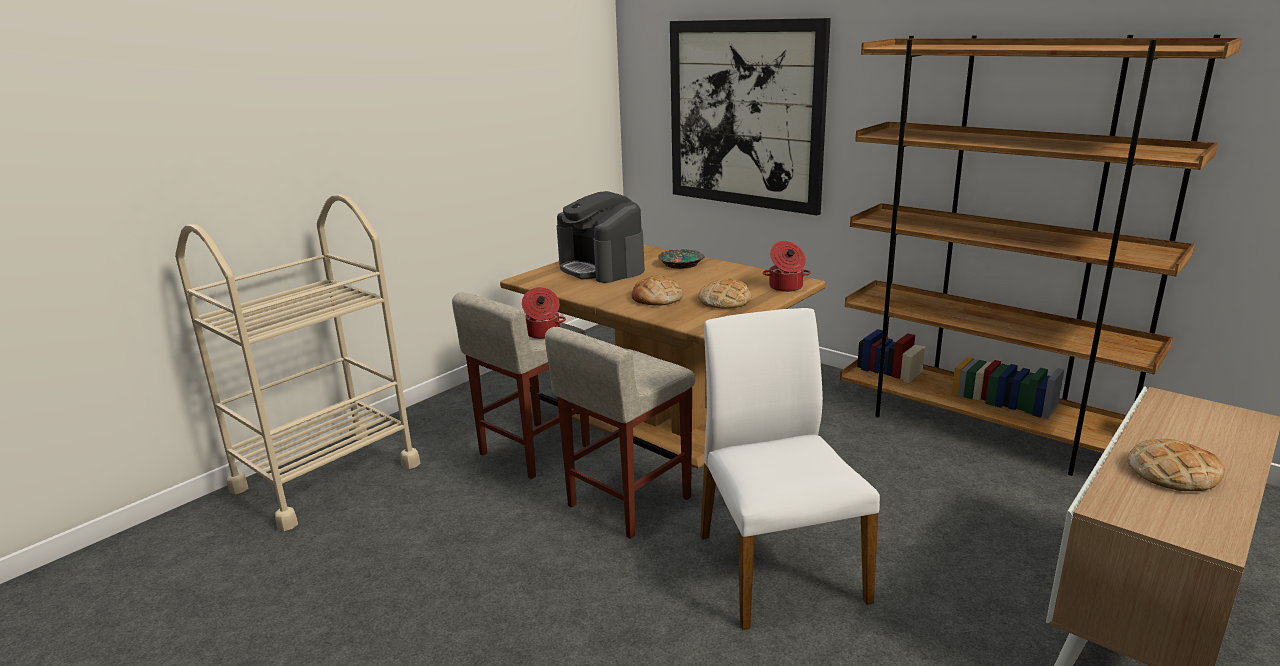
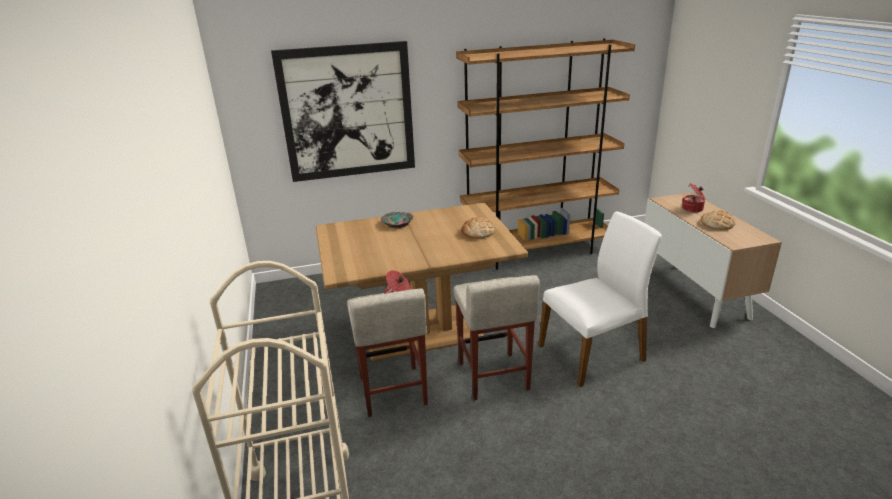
camera: 55 degrees left, 5 degrees up
(601, 268) = (363, 246): coffee machine -> none
(656, 298) = (444, 247): bread -> none
(777, 565) = (593, 353): white chair -> white chair turned 135 degrees clockwise
(786, 287) = (480, 212): cooking pot -> cooking pot (693, 209)

